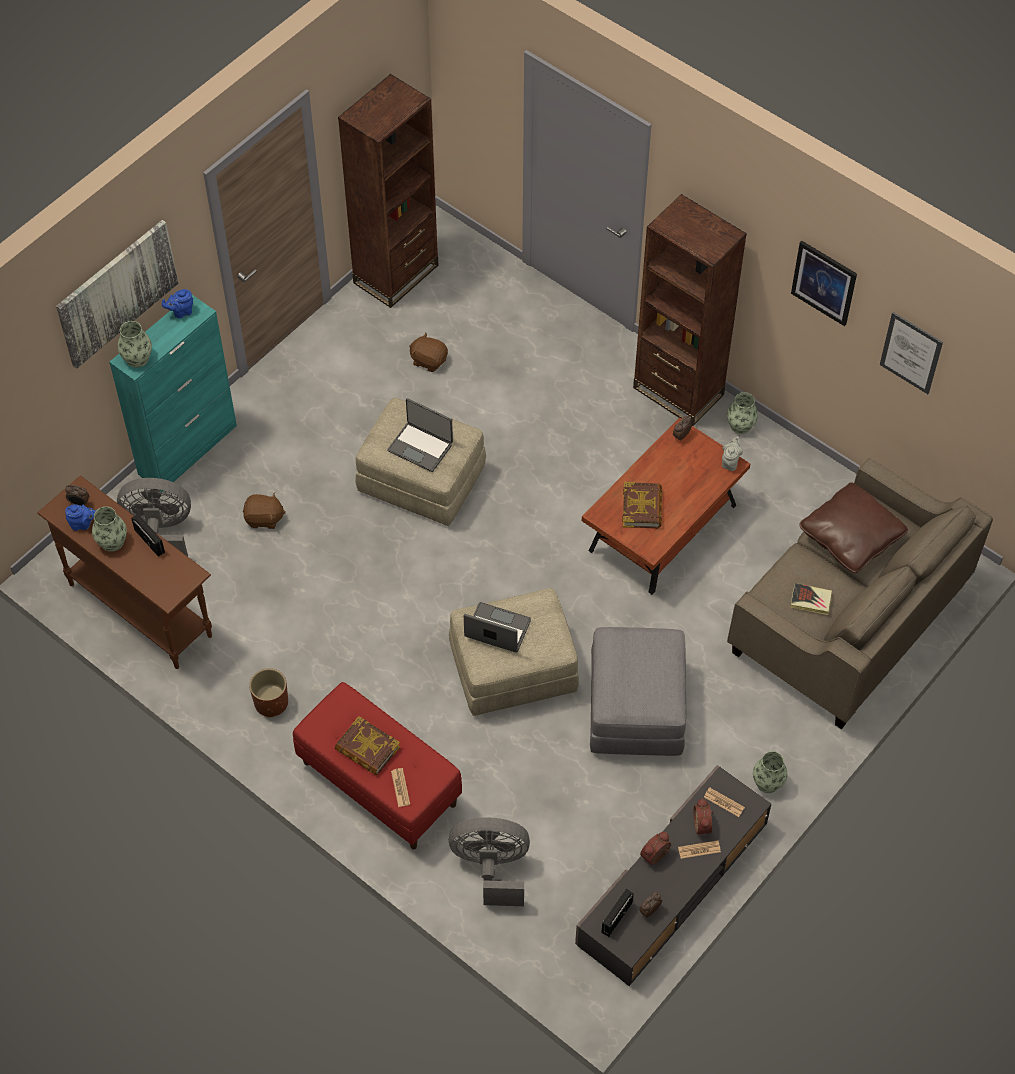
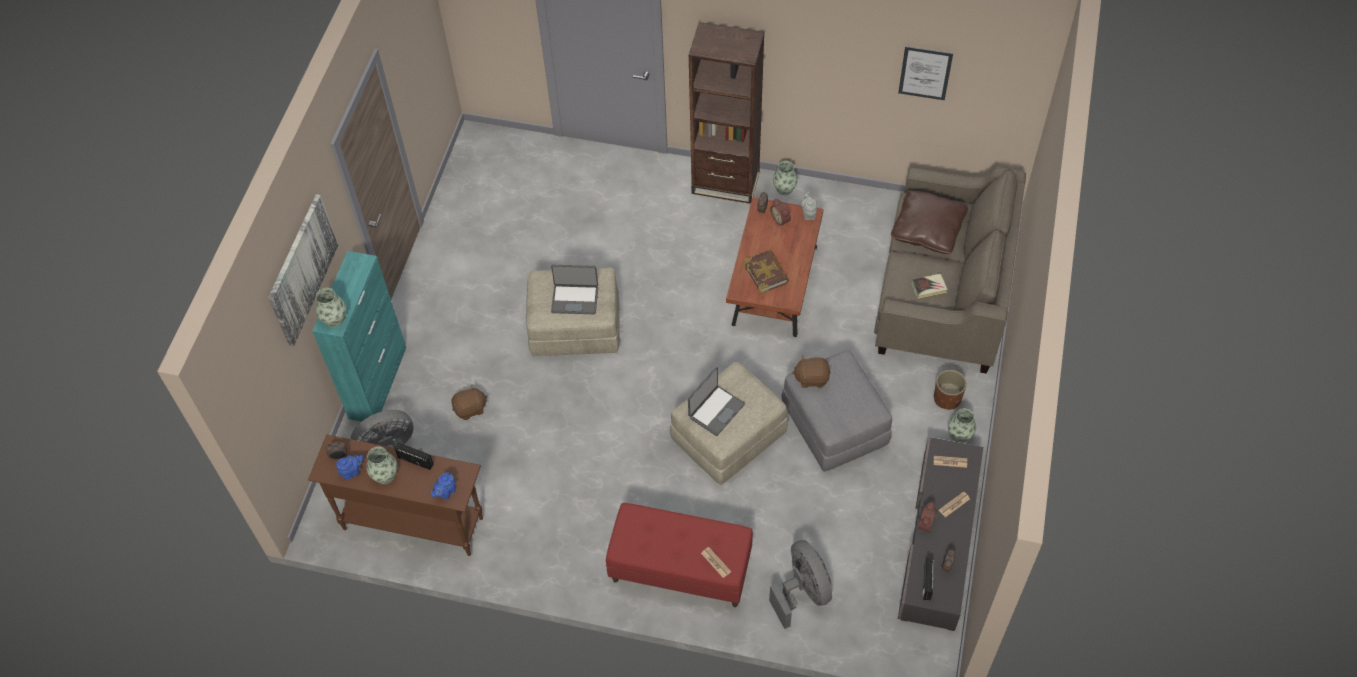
camera: 25 degrees left, 0 degrees up
(181, 312) = (348, 268): blue teapot -> blue teapot (445, 492)
(271, 703) = (560, 547): brown planter -> brown planter (947, 398)
(367, 749) = (672, 545): book -> none
(396, 274) = (463, 182): brown bookcase -> none
(429, 360) = (527, 236): brown plush toy -> brown plush toy (811, 378)
(492, 868) = (802, 592): grey fan -> grey fan turned 90 degrees clockwise
(497, 630) = (716, 410): laptop -> laptop turned 135 degrees clockwise
(703, 825) = (946, 485): alarm clock -> alarm clock (781, 219)
(824, 282) = (839, 45): picture -> none

